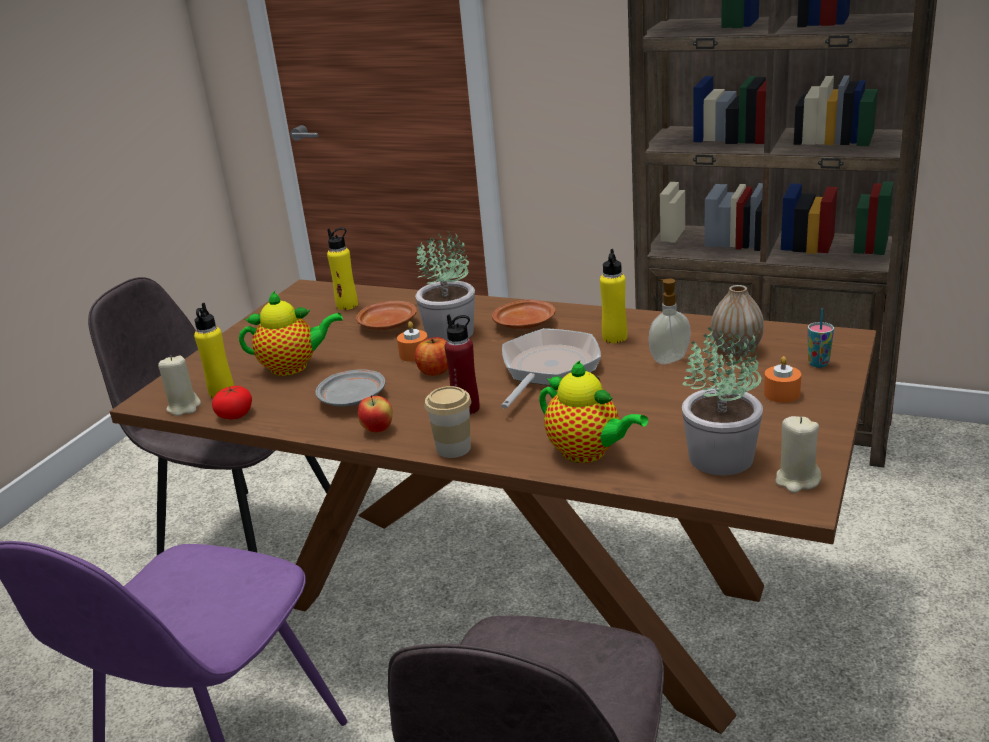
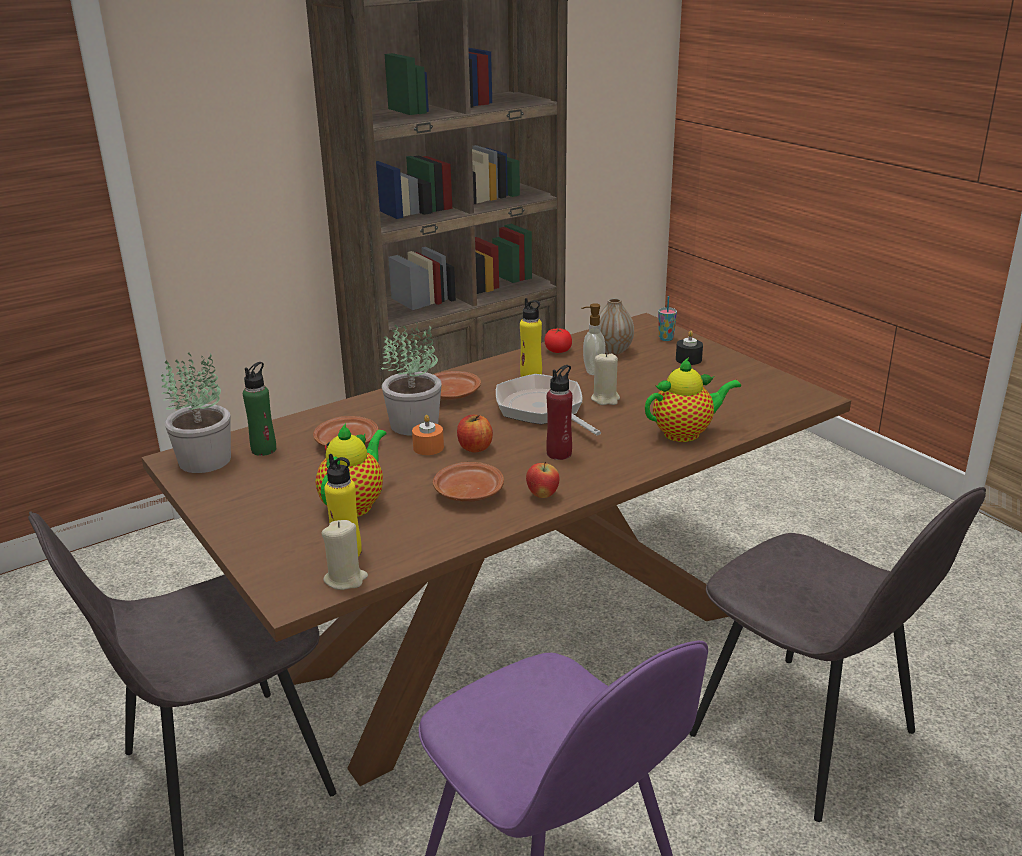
camera: 60 degrees left, 0 degrees up
(235, 414) = (408, 554): tomato -> tomato (558, 350)
(347, 305) = (264, 449): yellow bottle -> green bottle
(352, 398) = (468, 492): grey plate -> brown plate
(453, 448) = (616, 474): cup -> none
(722, 457) = (742, 399): potted plant -> potted plant (205, 459)
(781, 394) = (688, 359): orange candle -> black candle
(797, 480) = (792, 390): beige candle -> beige candle (605, 399)

